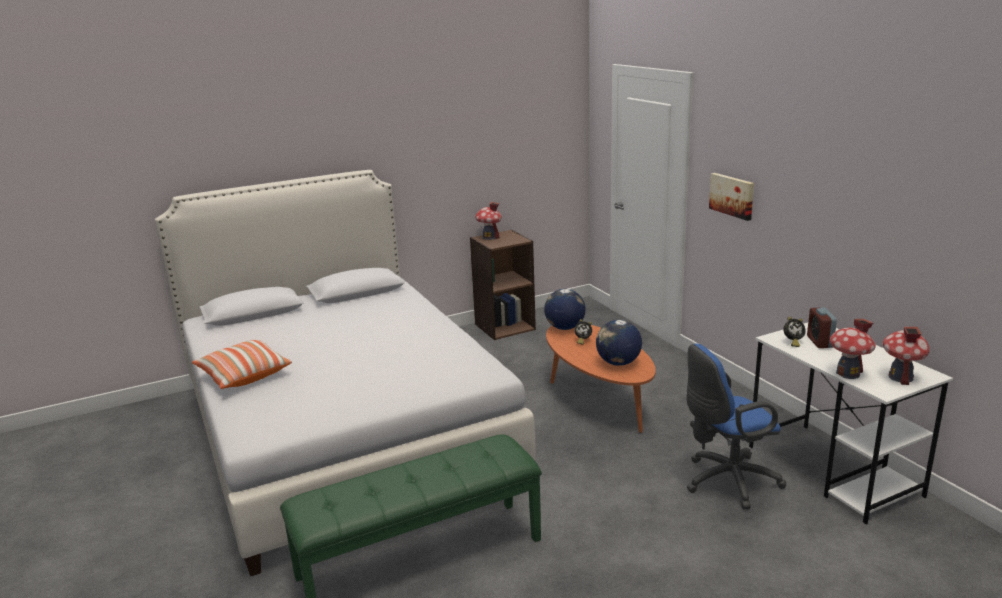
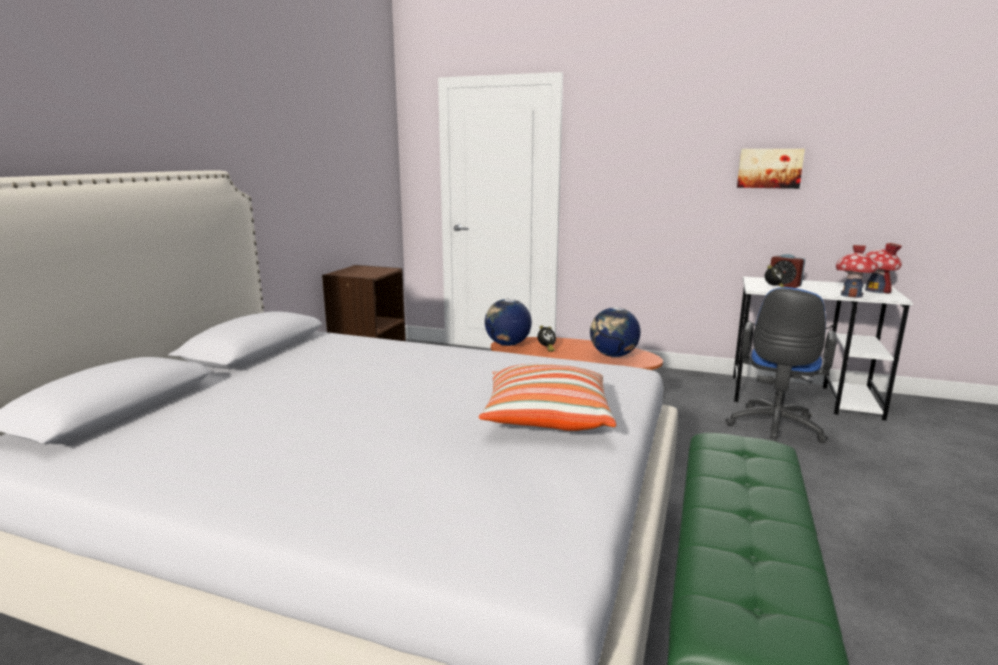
camera: 45 degrees left, 5 degrees down
(243, 375) = (295, 488): pillow -> pillow (546, 418)
(489, 237) = (347, 272): toy house -> none
(732, 195) = (625, 185): picture -> picture (769, 168)

